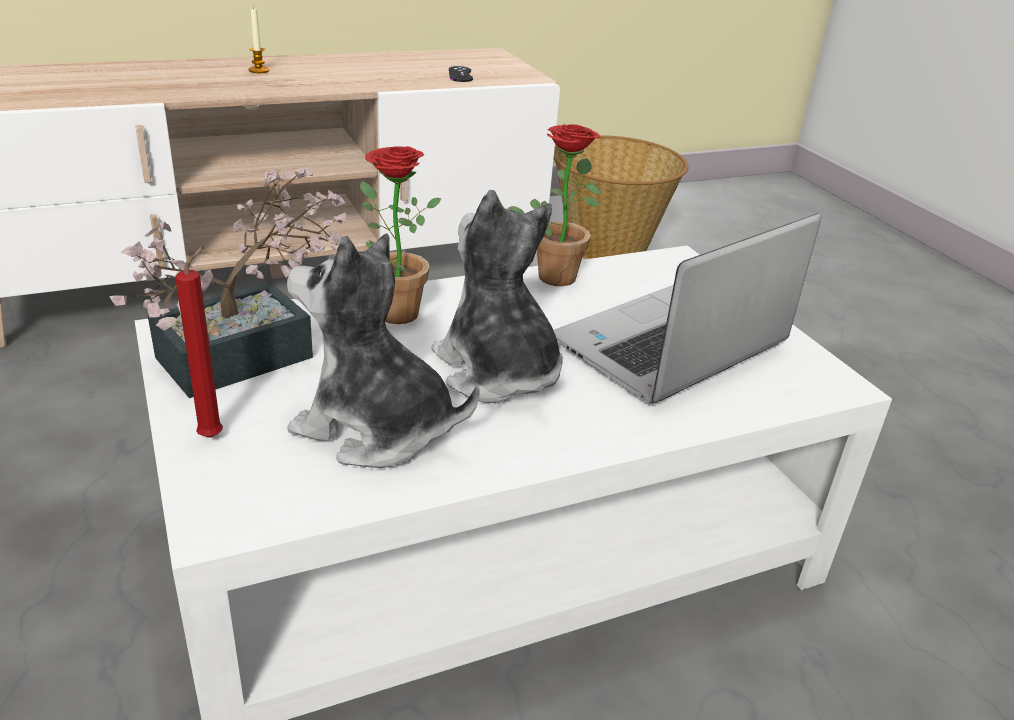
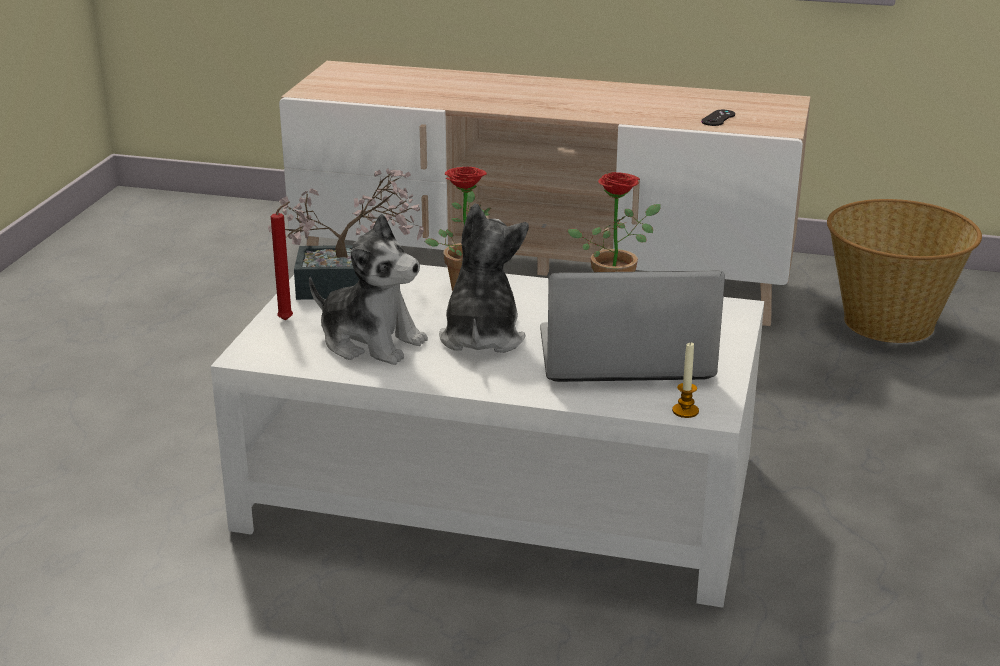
camera: 40 degrees right, 5 degrees down
(259, 70) = (549, 92): candle -> candle (685, 411)
(375, 429) = (371, 342): plush toy -> plush toy turned 150 degrees clockwise

